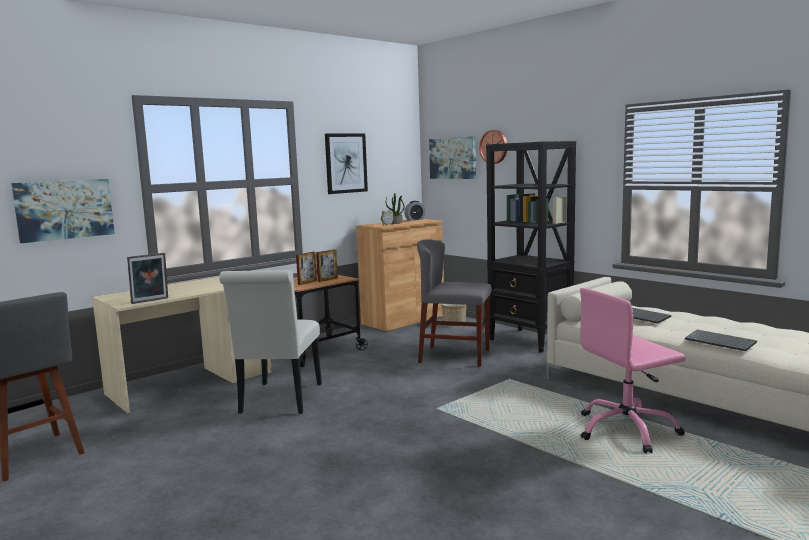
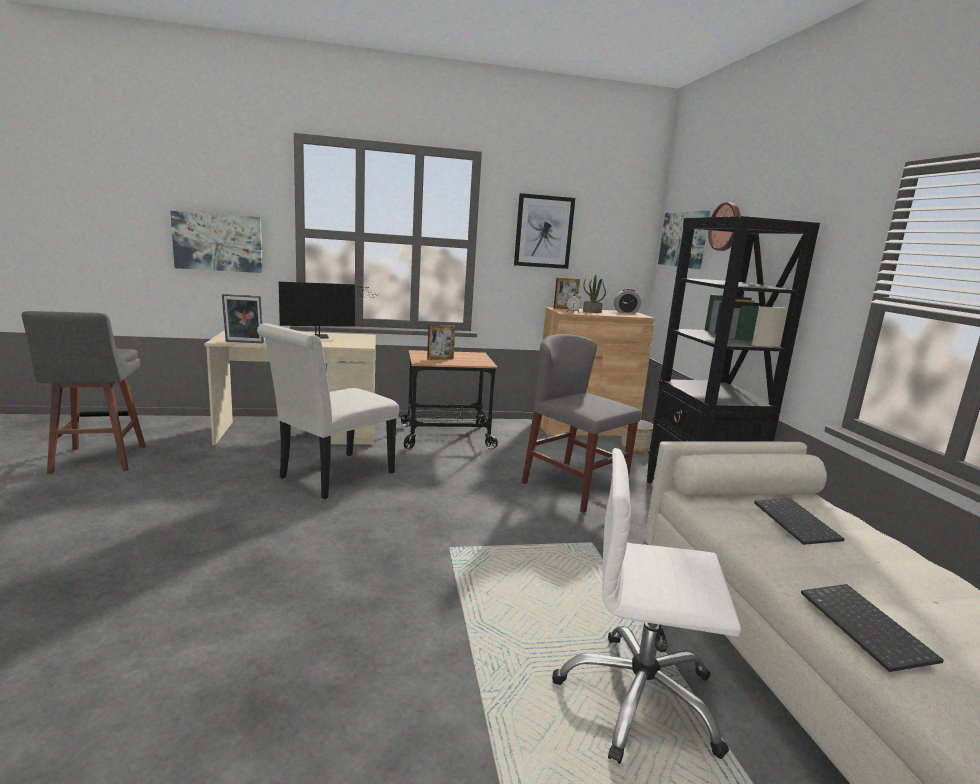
camera: 30 degrees right, 5 degrees up
(197, 284) = (321, 336): none -> monitor
(327, 279) = (465, 360): picture frame -> picture frame (565, 308)
(627, 430) = (639, 699): pink office chair -> white office chair

